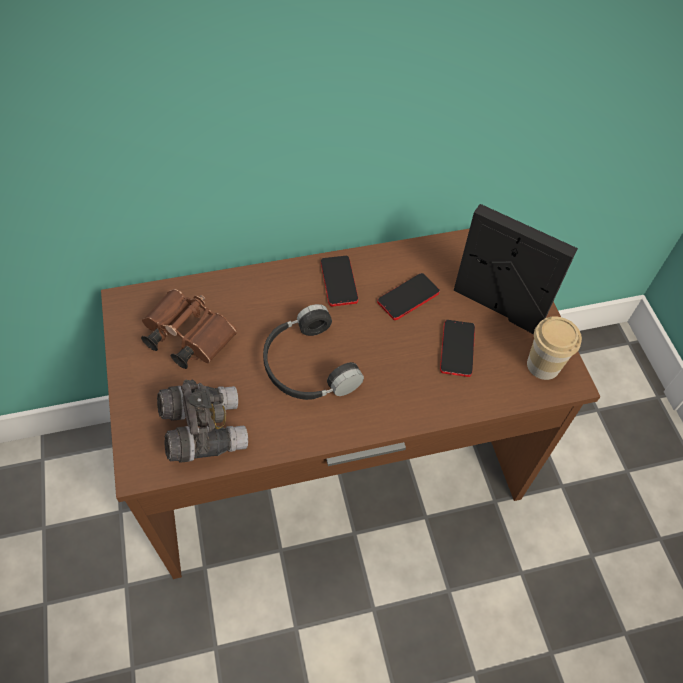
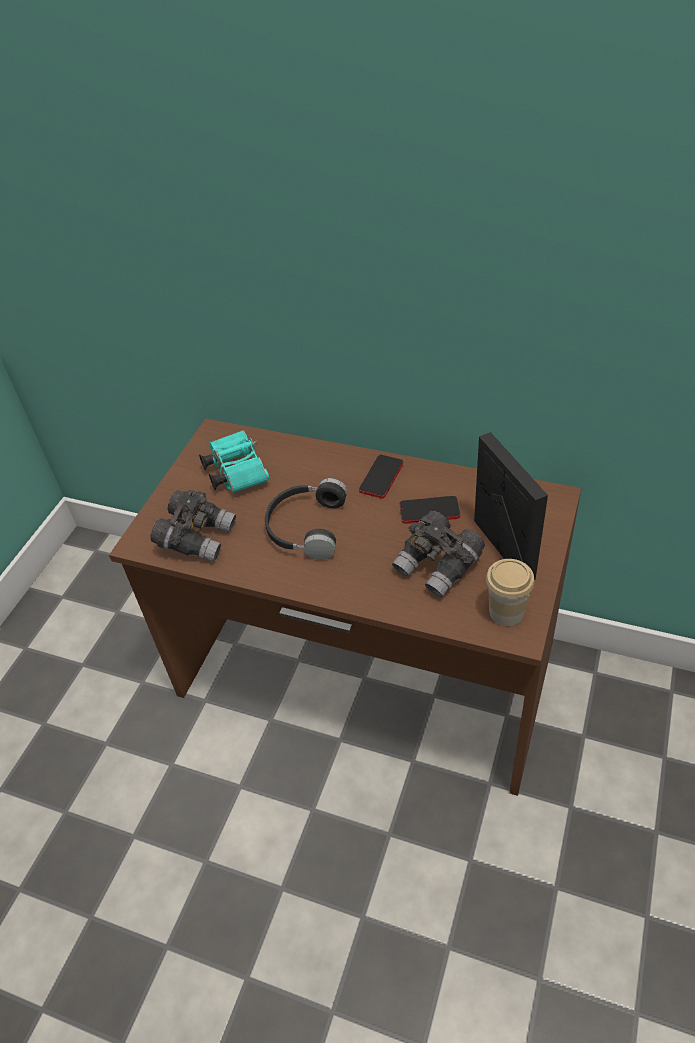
camera: 40 degrees right, 10 degrees down
(186, 337) = (235, 471): brown binoculars -> turquoise binoculars
(457, 348) = (438, 566): phone -> grey binoculars

